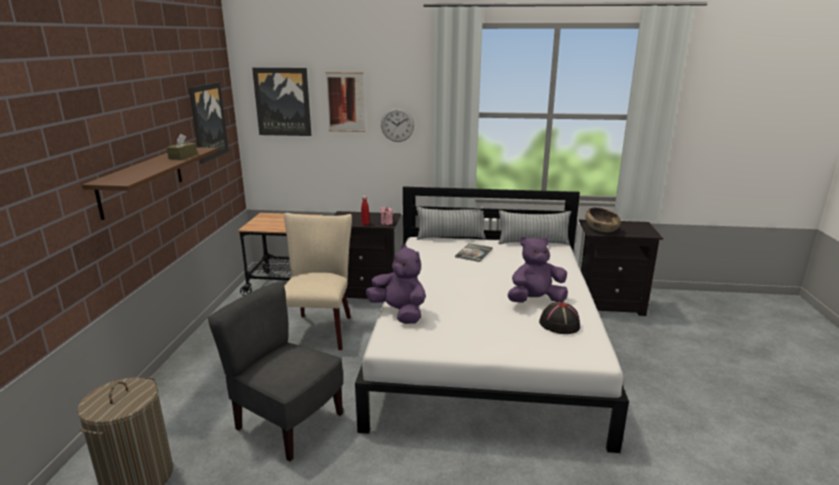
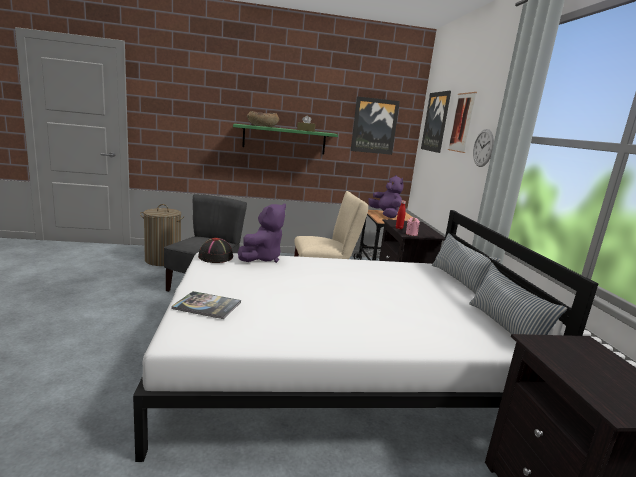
camera: 75 degrees right, 5 degrees down
(142, 180) = (284, 139): brown shelf -> green shelf
(474, 253) = (423, 289): book -> book (207, 306)
(535, 301) = (311, 315): purple plush toy -> purple plush toy (385, 215)
(559, 324) = (253, 324): black hat -> black hat (216, 257)
(601, 229) = (564, 351): brown bowl -> brown bowl (262, 126)

